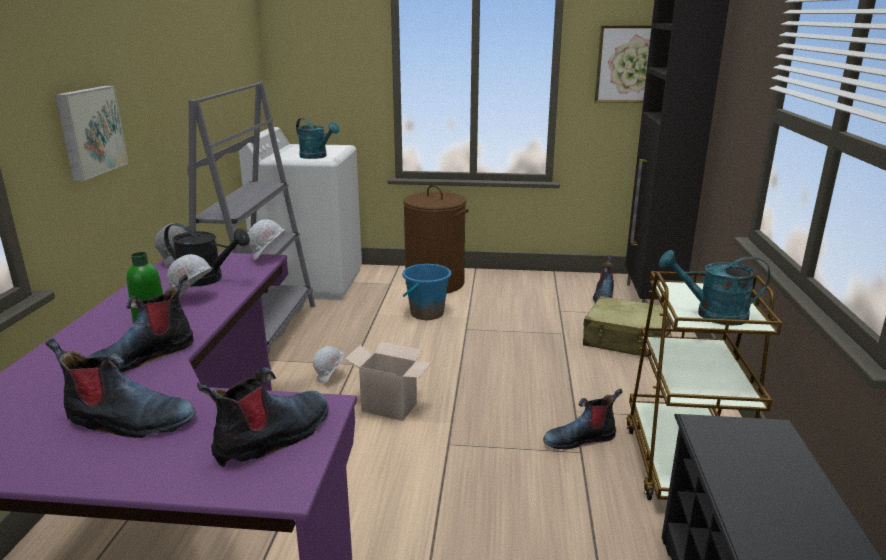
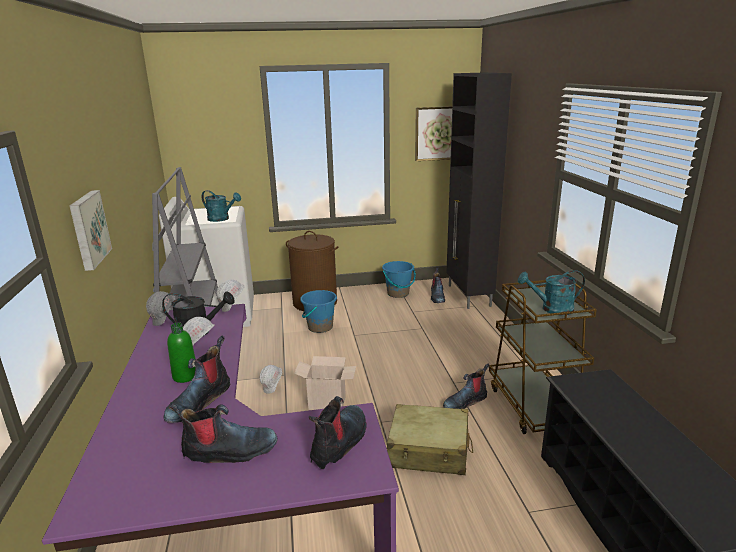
camera: 15 degrees left, 0 degrees up
(550, 285) = (398, 293): none -> blue bucket
(626, 340) = (465, 327): beige suitcase -> beige suitcase (429, 451)

